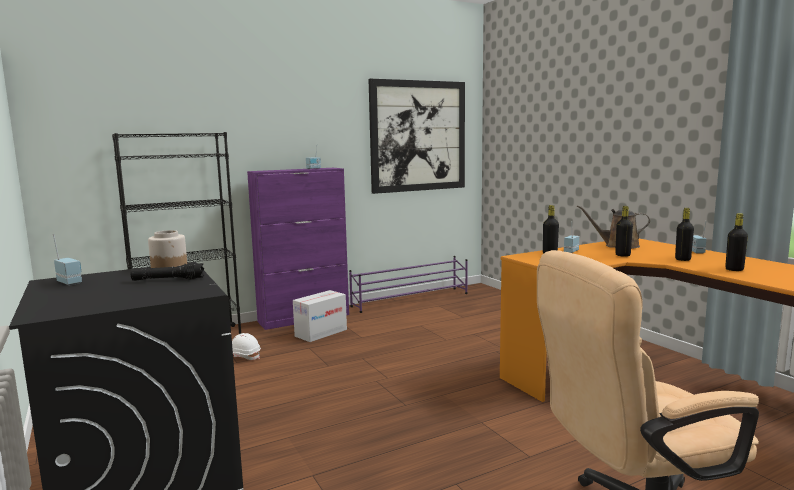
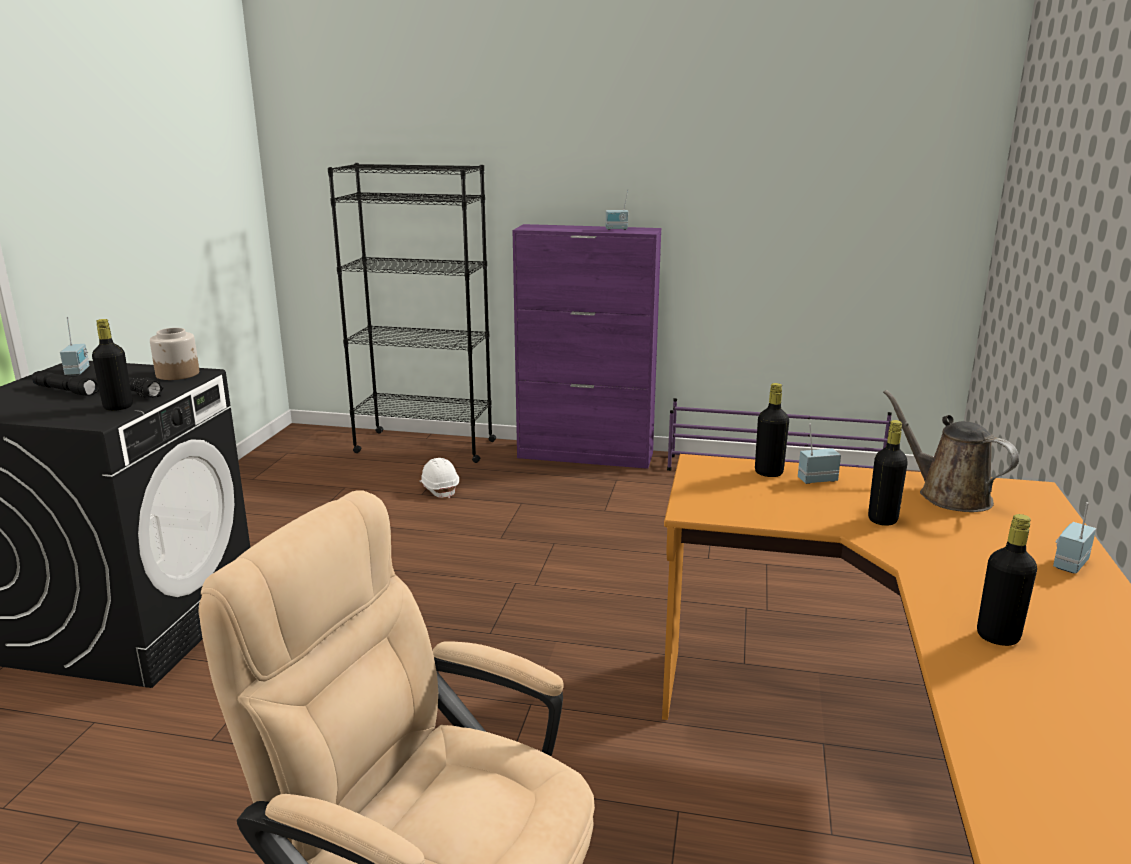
camera: 40 degrees right, 10 degrees up
(106, 289) = (67, 391): none -> black flashlight
(321, 333) = (569, 485): cardboard box -> none
(418, 136) = (841, 180): picture -> none
(682, 259) = (970, 571): black bottle -> black bottle (118, 407)

